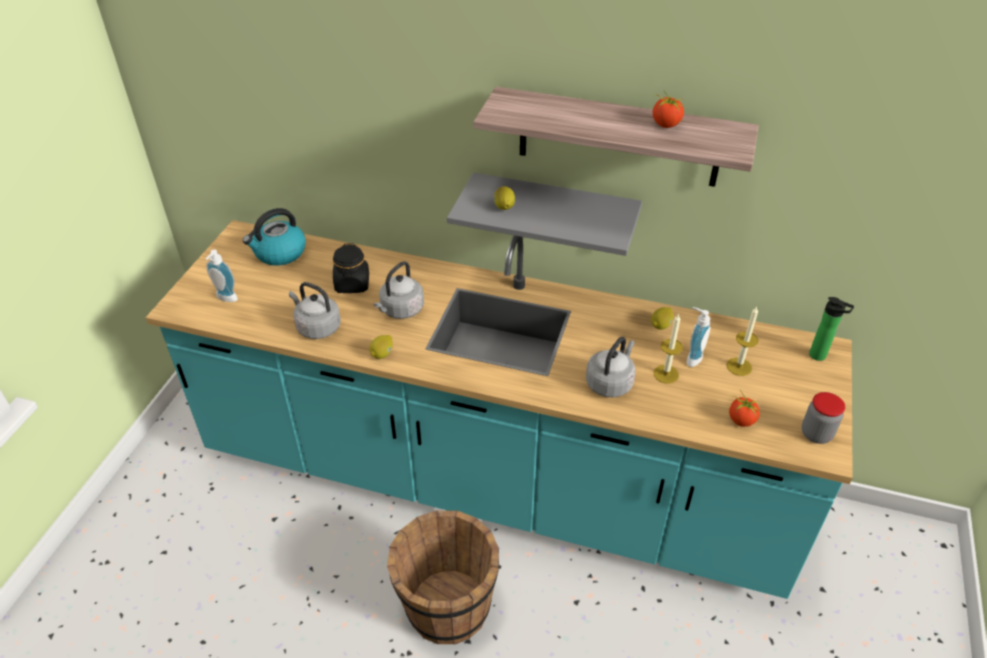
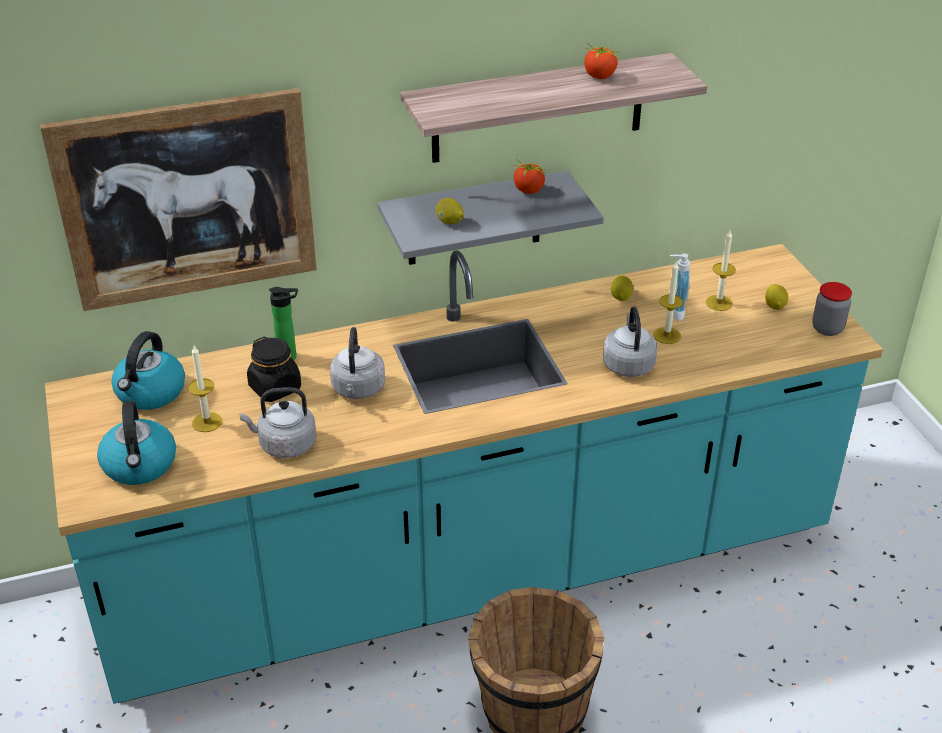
camera: 35 degrees left, 5 degrees down
(225, 299) = (140, 465): soap dispenser -> kettle
(290, 288) = (207, 422): none -> candle
(329, 122) = (187, 200): none -> picture
(382, 354) = (385, 438): lemon -> lemon (775, 306)
(741, 420) = (763, 344): tomato -> tomato (528, 190)
(820, 356) = (772, 267): bottle -> bottle (290, 357)

